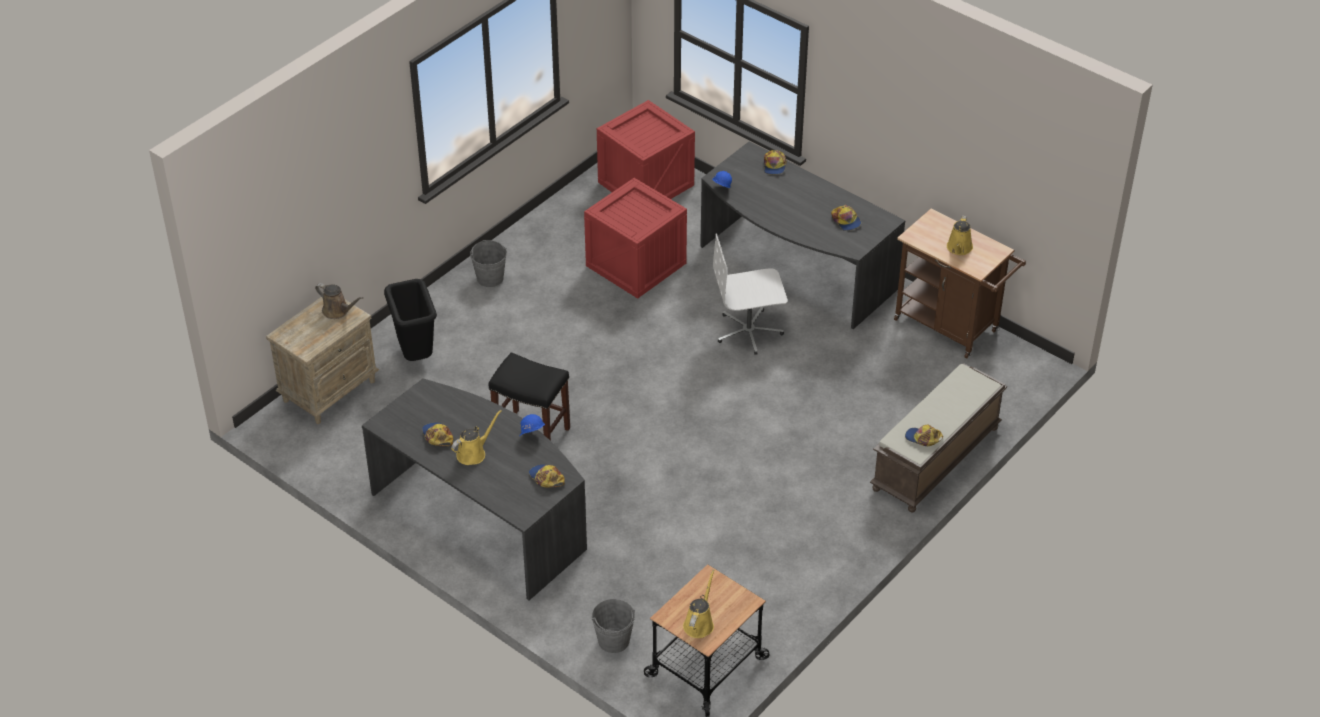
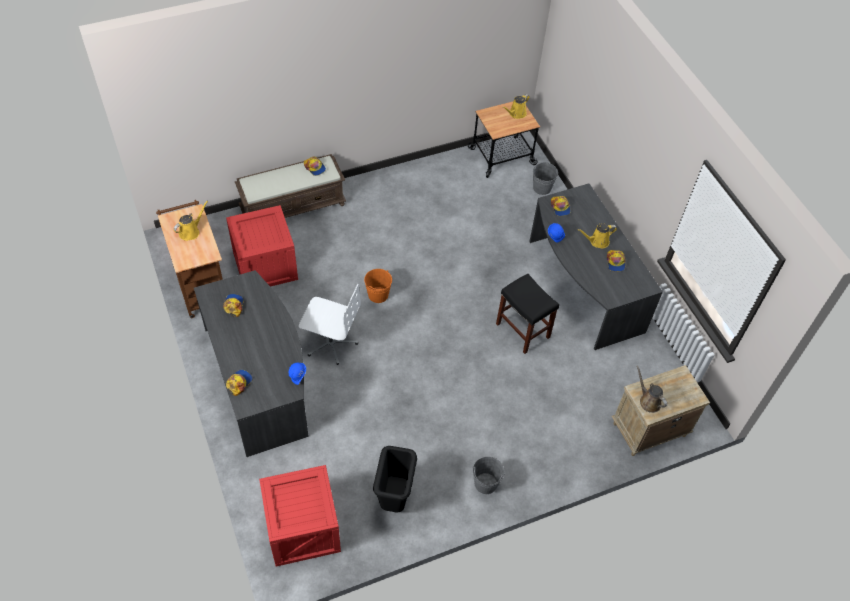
camera: 155 degrees left, 10 degrees up
(415, 355) = (574, 433): black trash can -> black trash can (394, 499)
(634, 264) = (369, 442): crate -> crate (266, 266)
(736, 401) = (378, 295): none -> orange bucket

